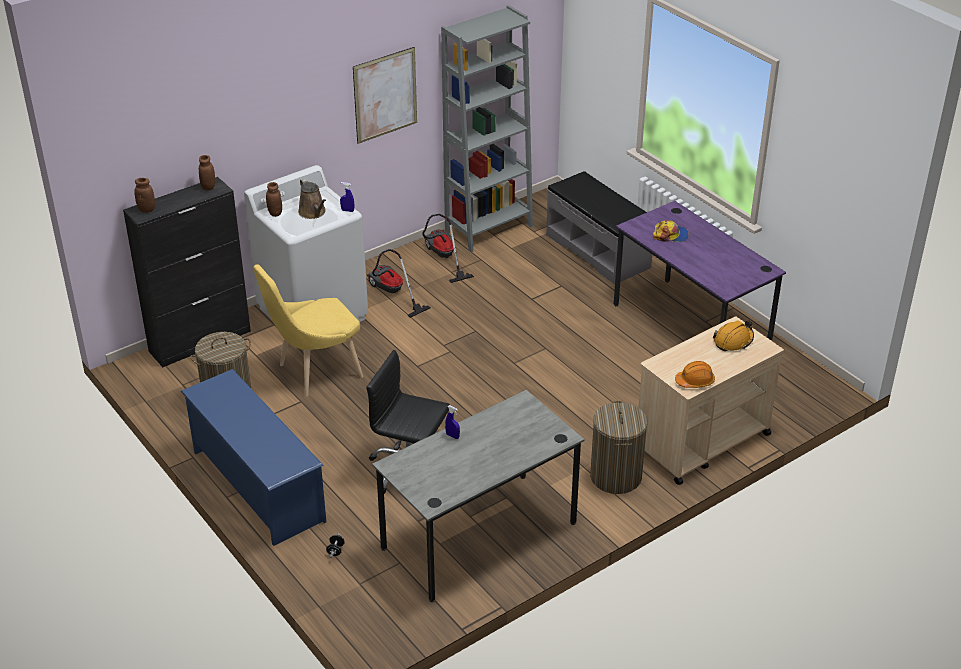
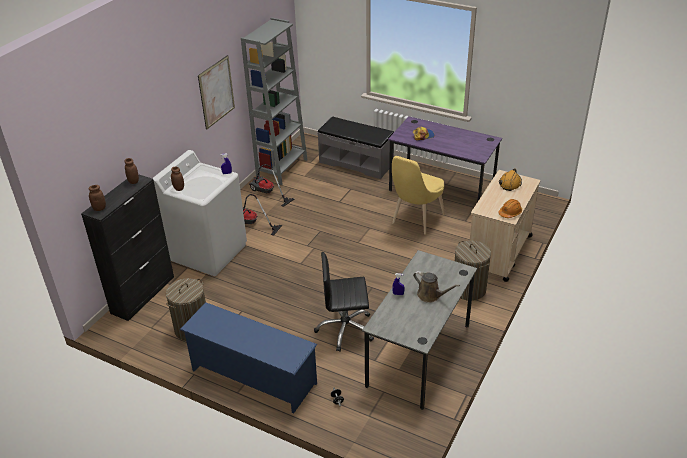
camera: 25 degrees left, 0 degrees up
(313, 213) = (205, 181): brown watering can -> brown watering can (430, 295)
(314, 372) = (237, 289): yellow chair -> yellow chair (415, 220)

